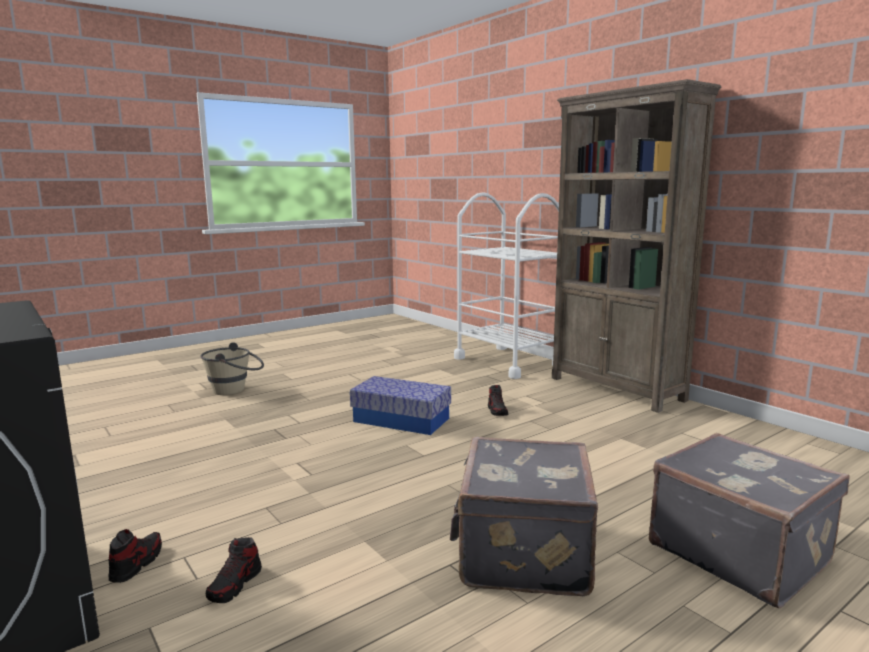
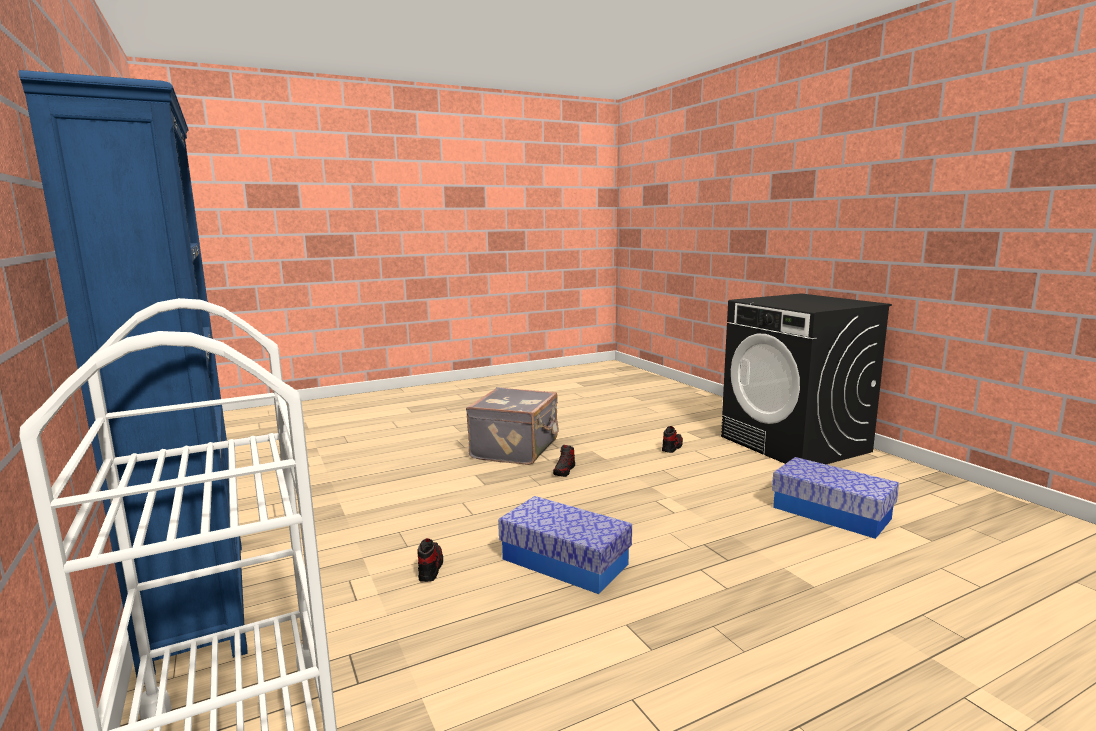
camera: 170 degrees left, 0 degrees up
(127, 474) = (831, 513): none -> storage box
(137, 563) = (737, 457): shoe -> shoe (564, 471)
(235, 390) = (889, 682): beige bucket -> none
(616, 389) = (199, 602): brown bookcase -> blue bookcase
(739, 552) = (401, 443): grey suitcase -> none

